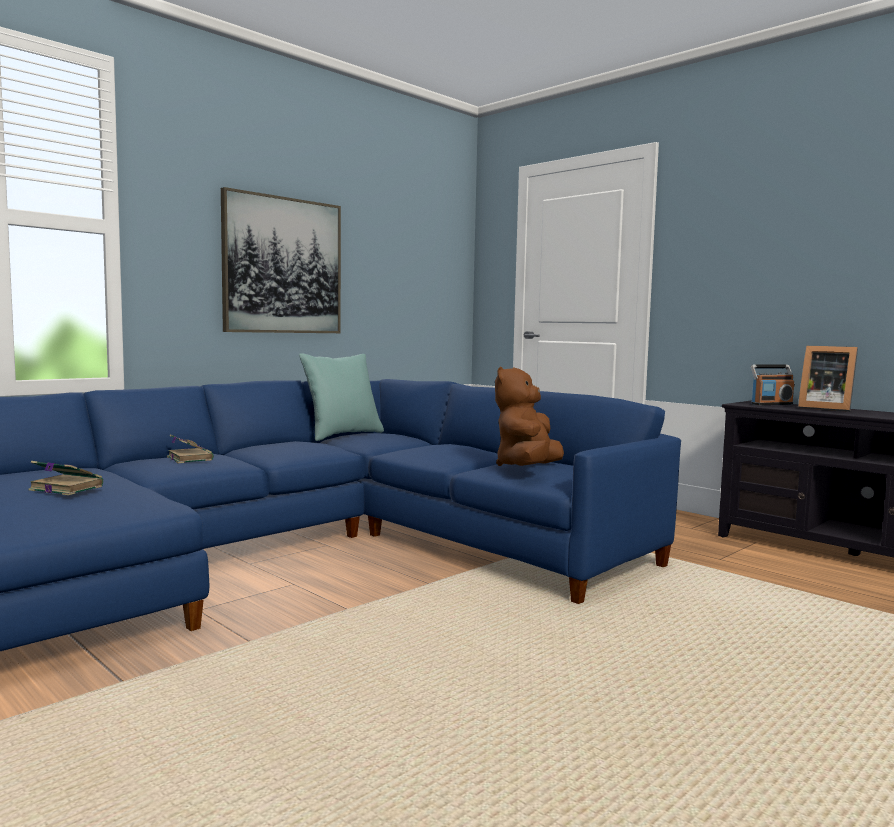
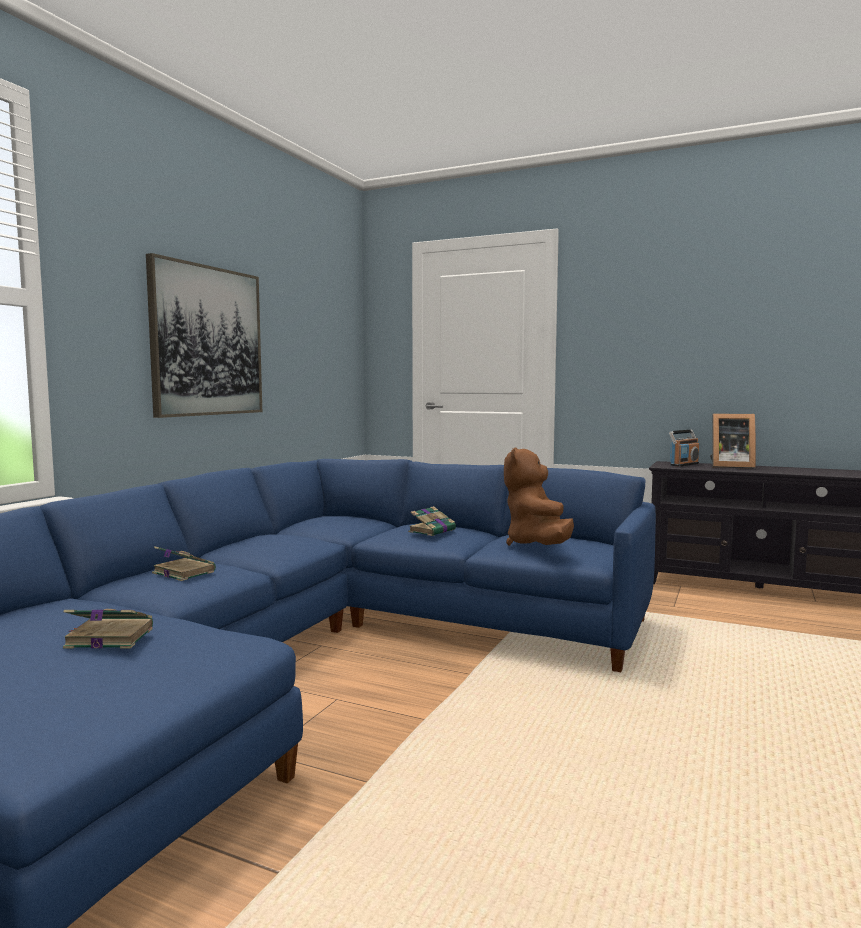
camera: 20 degrees left, 0 degrees up
(342, 435) = (297, 523): turquoise pillow -> none
(446, 449) = (433, 530): none -> book

